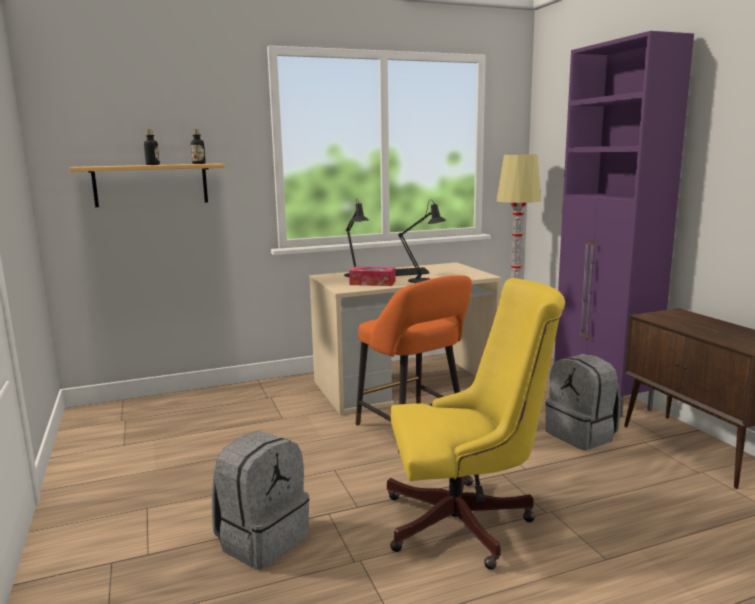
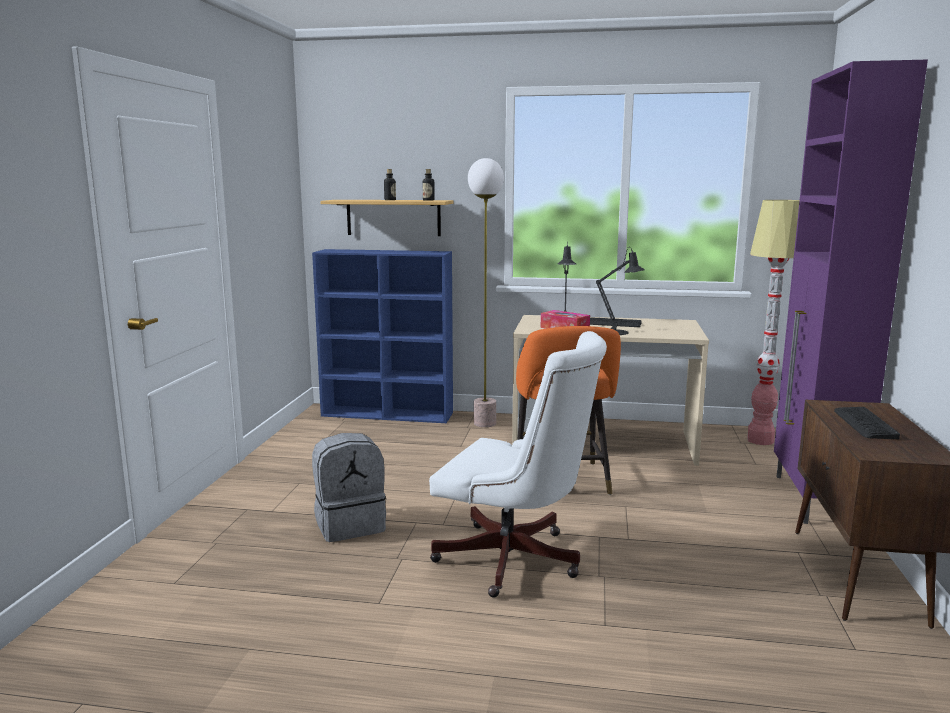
camera: 30 degrees right, 0 degrees up
(169, 402) = (388, 414): none -> blue bookcase
(280, 390) = (484, 423): none -> floor lamp
(467, 523) = (516, 561): yellow office chair -> white office chair
(582, 435) = (731, 528): grey backpack -> none
(699, 326) = (864, 424): none -> keyboard

